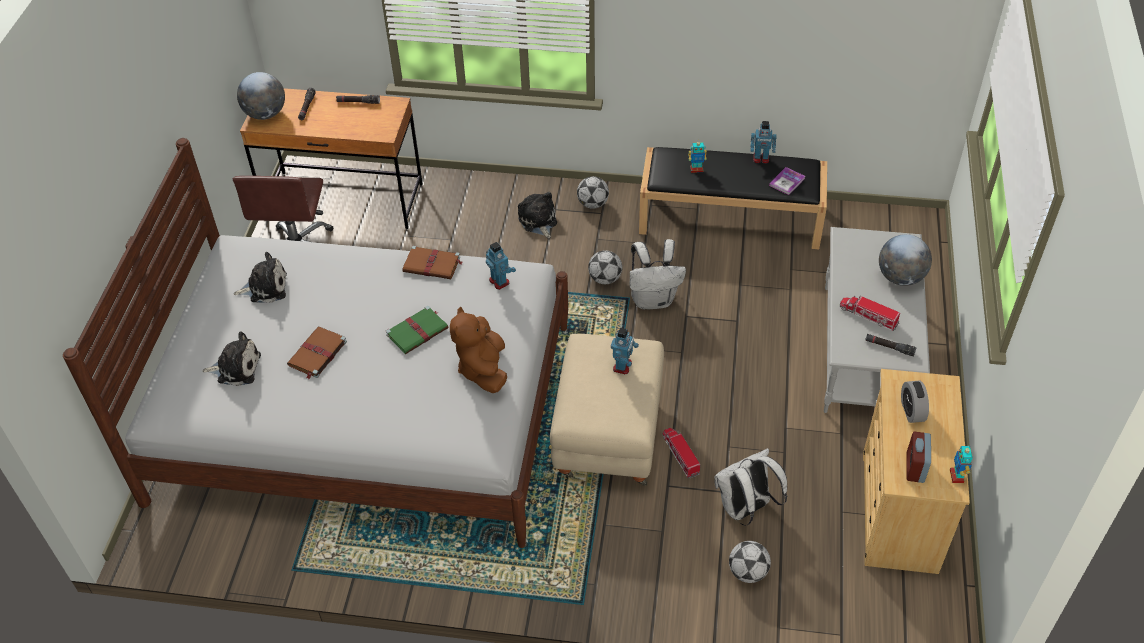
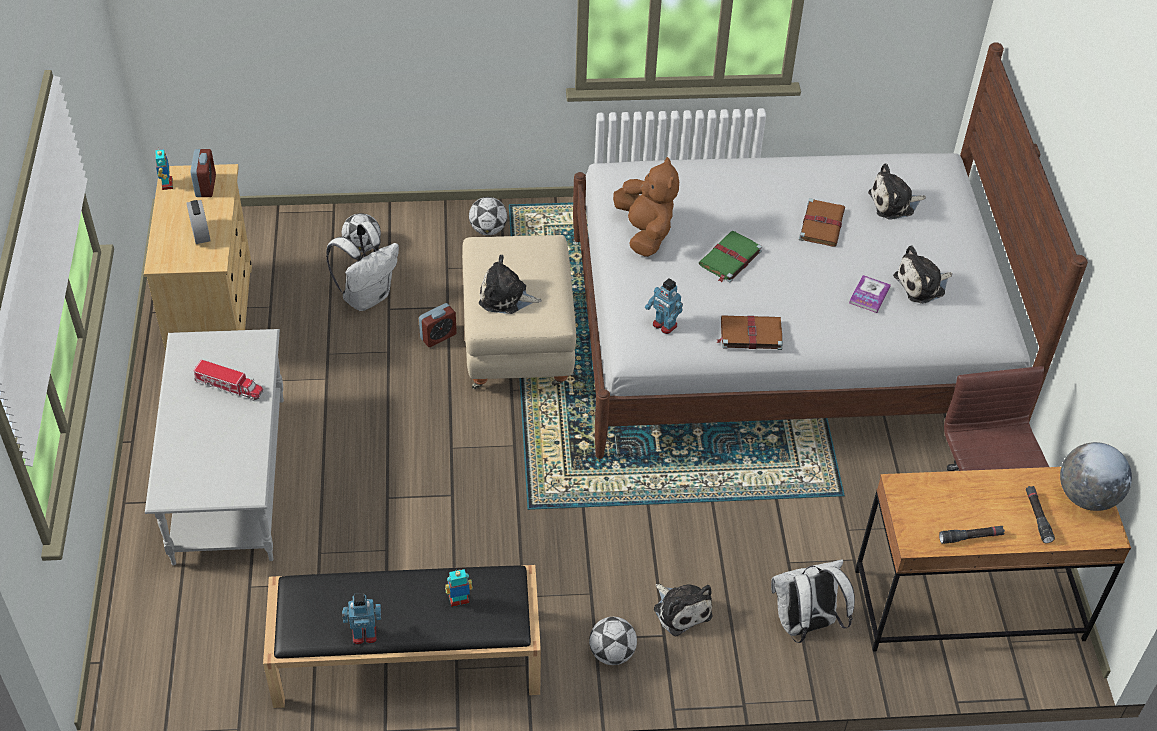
camera: 165 degrees right, 0 degrees up
(605, 279) = (565, 532): football -> football (488, 229)
(623, 366) = (506, 297): toy robot -> plush toy
(653, 299) = (496, 511): white backpack -> white backpack (805, 625)
(680, 455) = (438, 336): toy truck -> alarm clock
(787, 182) = (325, 596): book -> book (869, 295)
(889, 347) = (209, 353): black flashlight -> none
(900, 277) = (183, 442): globe -> none

